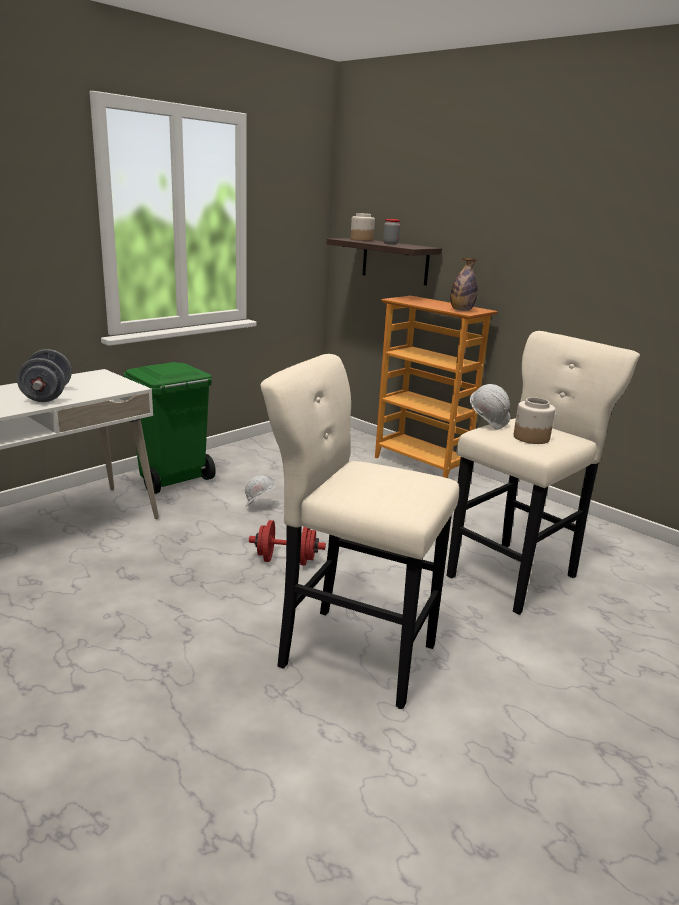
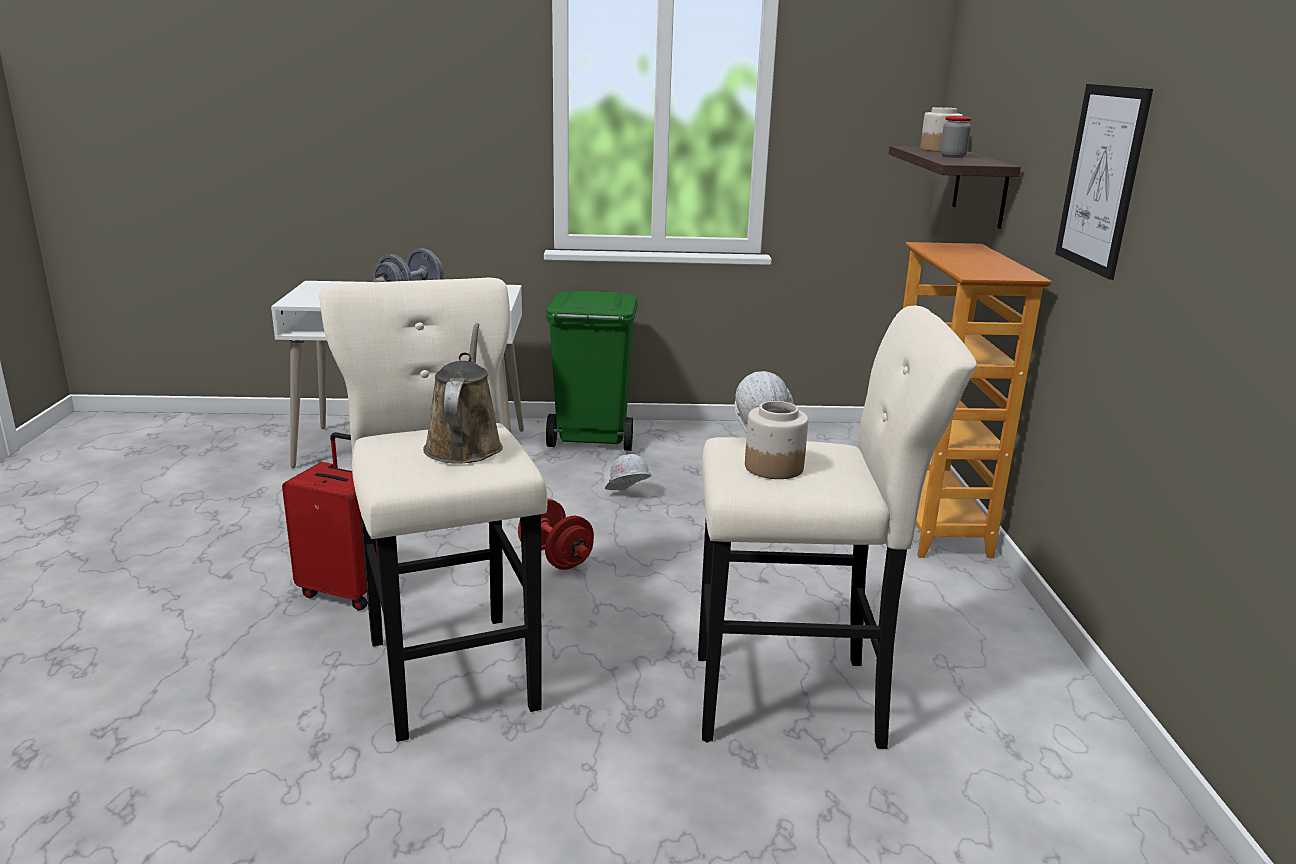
camera: 45 degrees right, 0 degrees up
(196, 646) = (347, 591): none -> red suitcase
(387, 478) = (464, 445): none -> brown watering can
(461, 310) = (978, 271): bottle -> none
(531, 252) = (1101, 179): none -> picture

